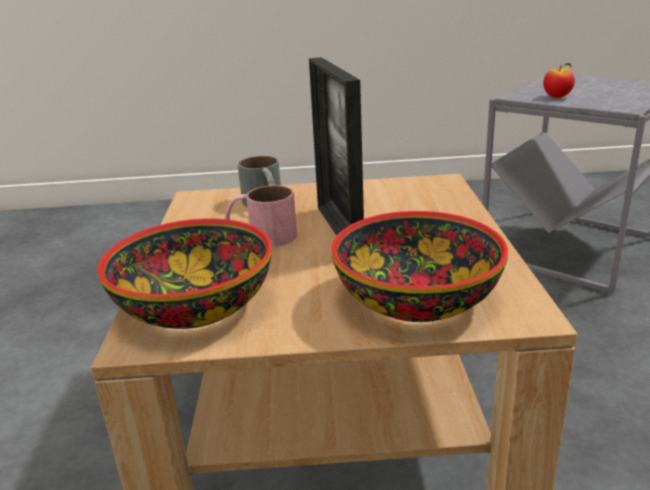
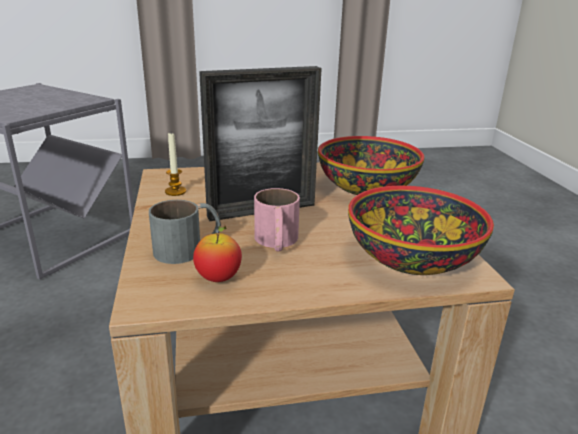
camera: 100 degrees left, 0 degrees up
(392, 190) = (175, 191): none -> candle
(557, 97) = (35, 108): apple -> apple (218, 278)

